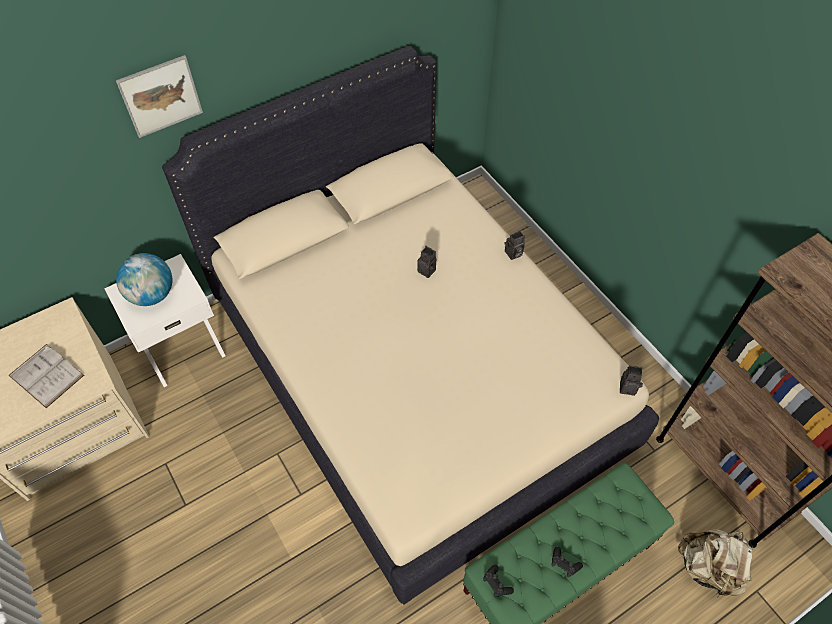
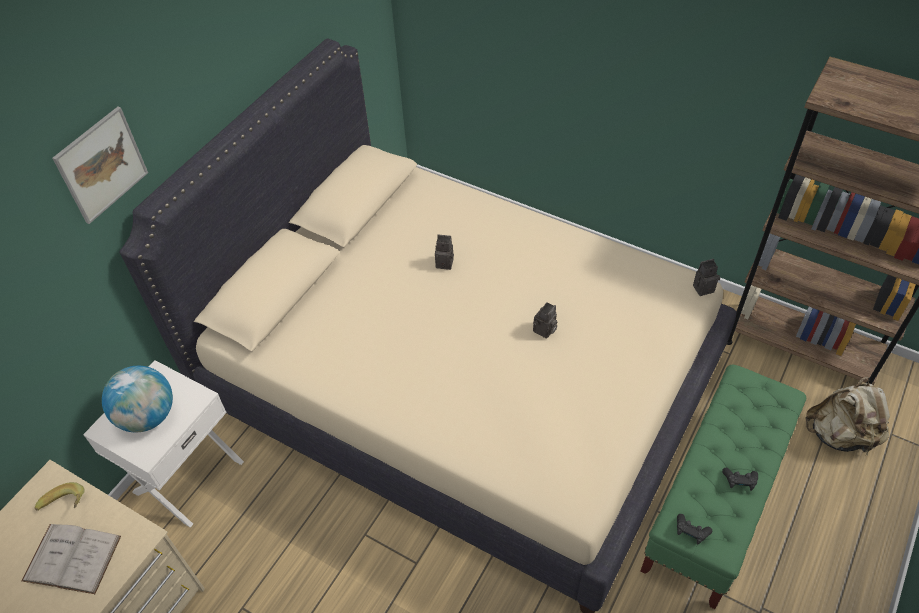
camera: 25 degrees left, 5 degrees down
(62, 337) = (66, 507): none -> banana
(513, 254) = (519, 214): camera -> camera (544, 331)

